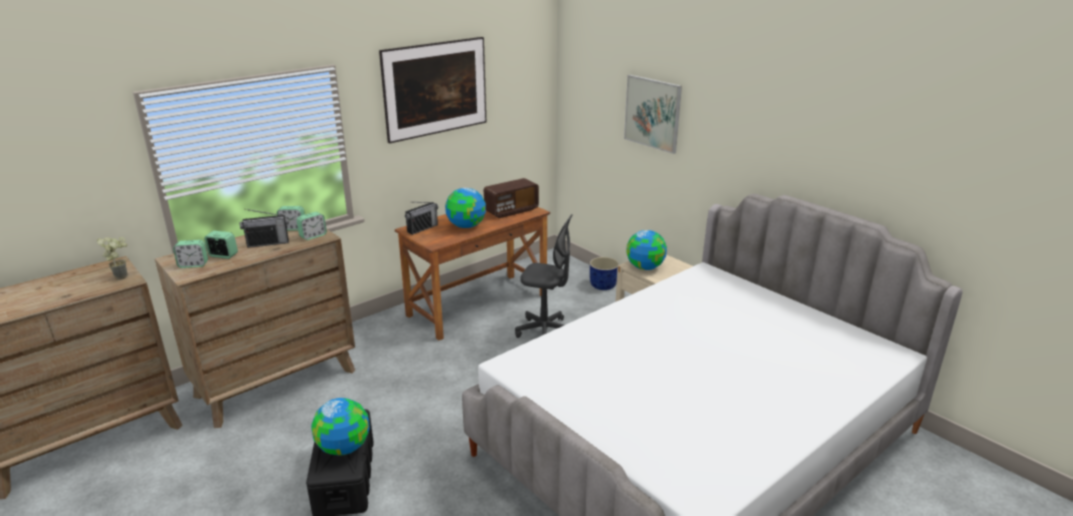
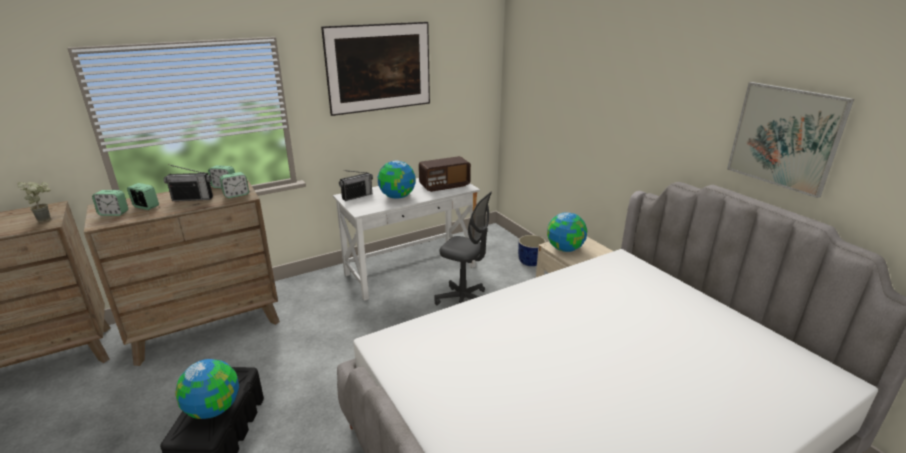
camera: 10 degrees right, 0 degrees up
(477, 305) = (410, 270): brown desk -> white desk
(652, 113) = (583, 98): picture -> picture (785, 137)

